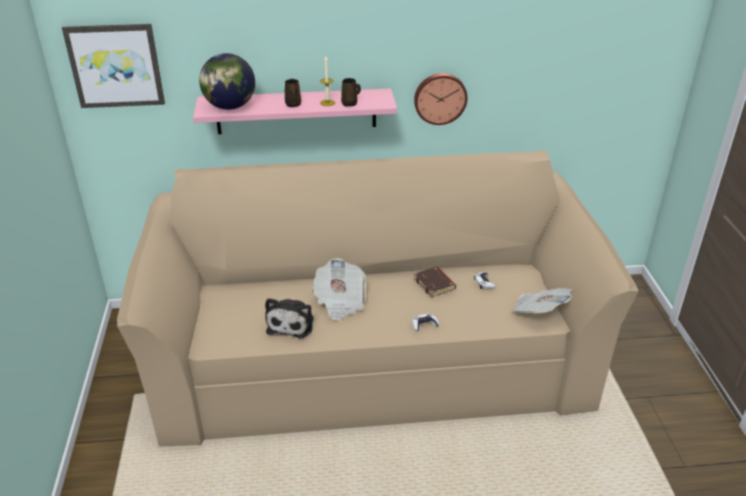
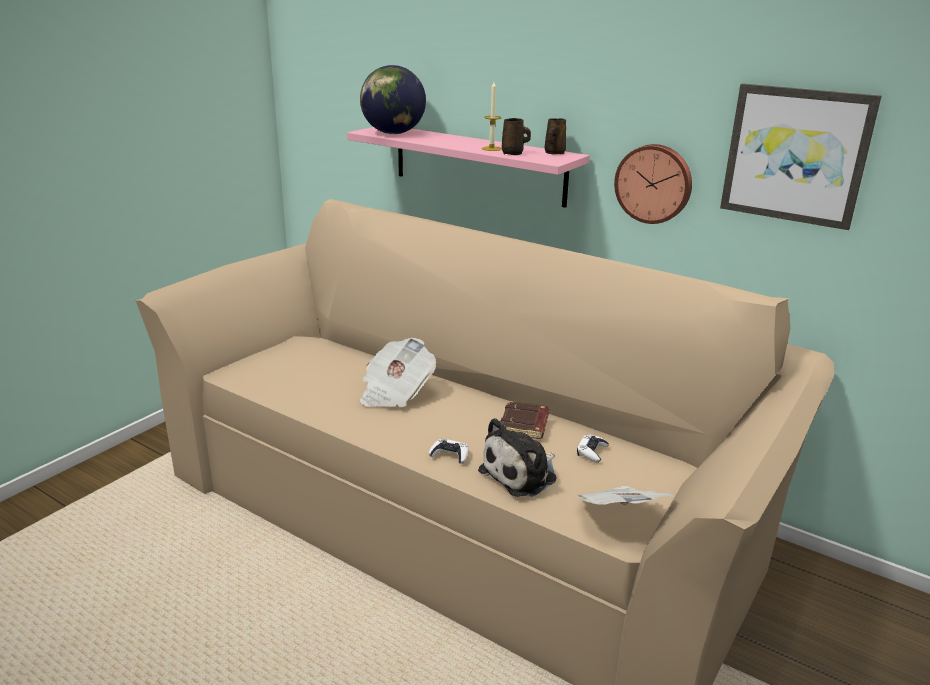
camera: 40 degrees right, 10 degrees down
(115, 65) = (320, 74): picture -> picture (795, 155)
(291, 323) = (323, 390): plush toy -> plush toy (522, 474)
(293, 105) = (453, 143): brown mug -> brown mug (554, 153)

